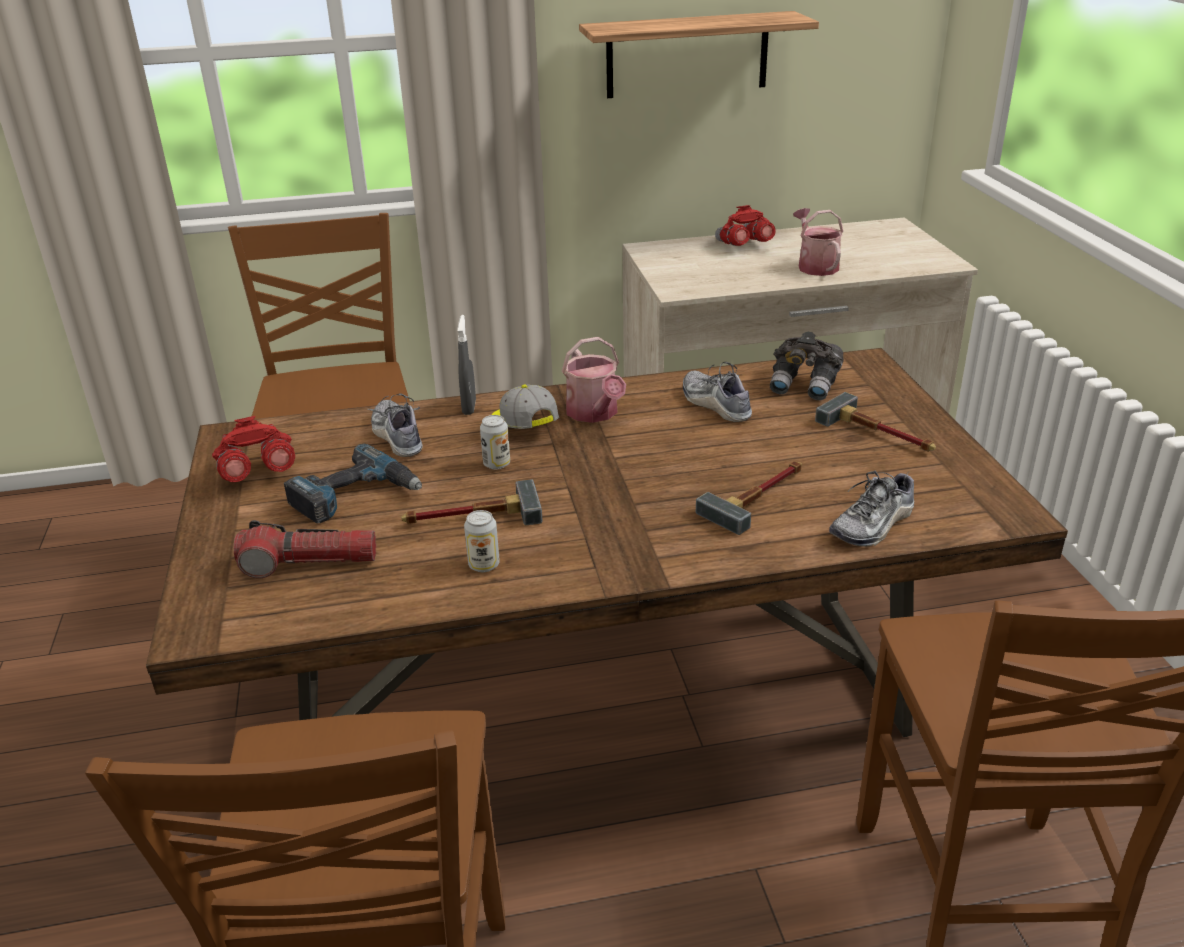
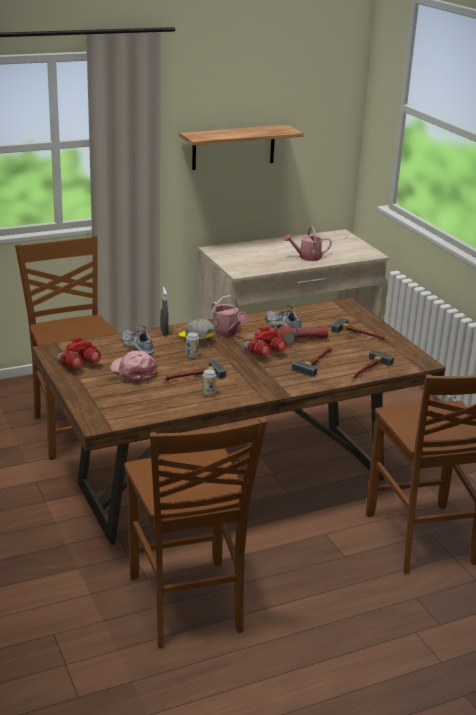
camera: 15 degrees left, 5 degrees down
(309, 563) = (130, 398): flashlight -> flashlight (300, 340)
(355, 496) = (133, 372): power drill -> pink cap
(743, 245) = (265, 247): red binoculars -> red binoculars (264, 354)
(805, 385) = (321, 315): grey binoculars -> none
(815, 266) = (306, 257): watering can -> watering can turned 75 degrees counterclockwise
(873, 525) = (367, 370): shoe -> hammer

